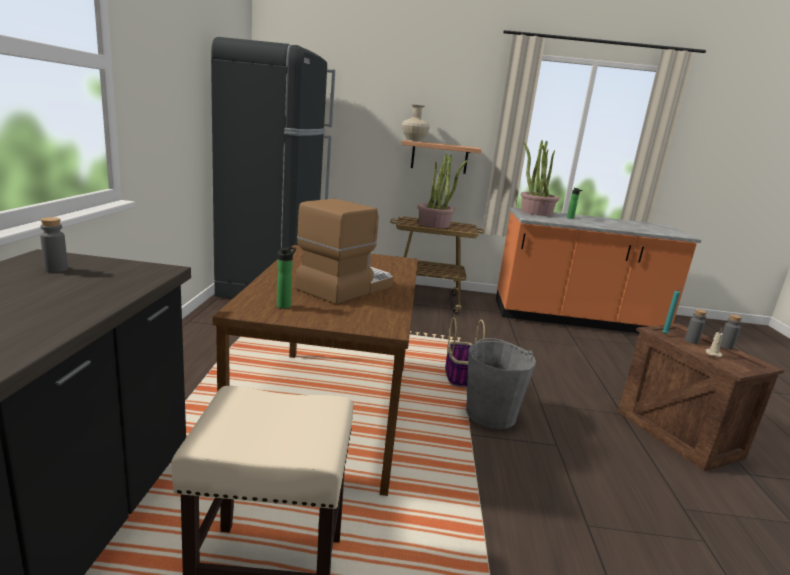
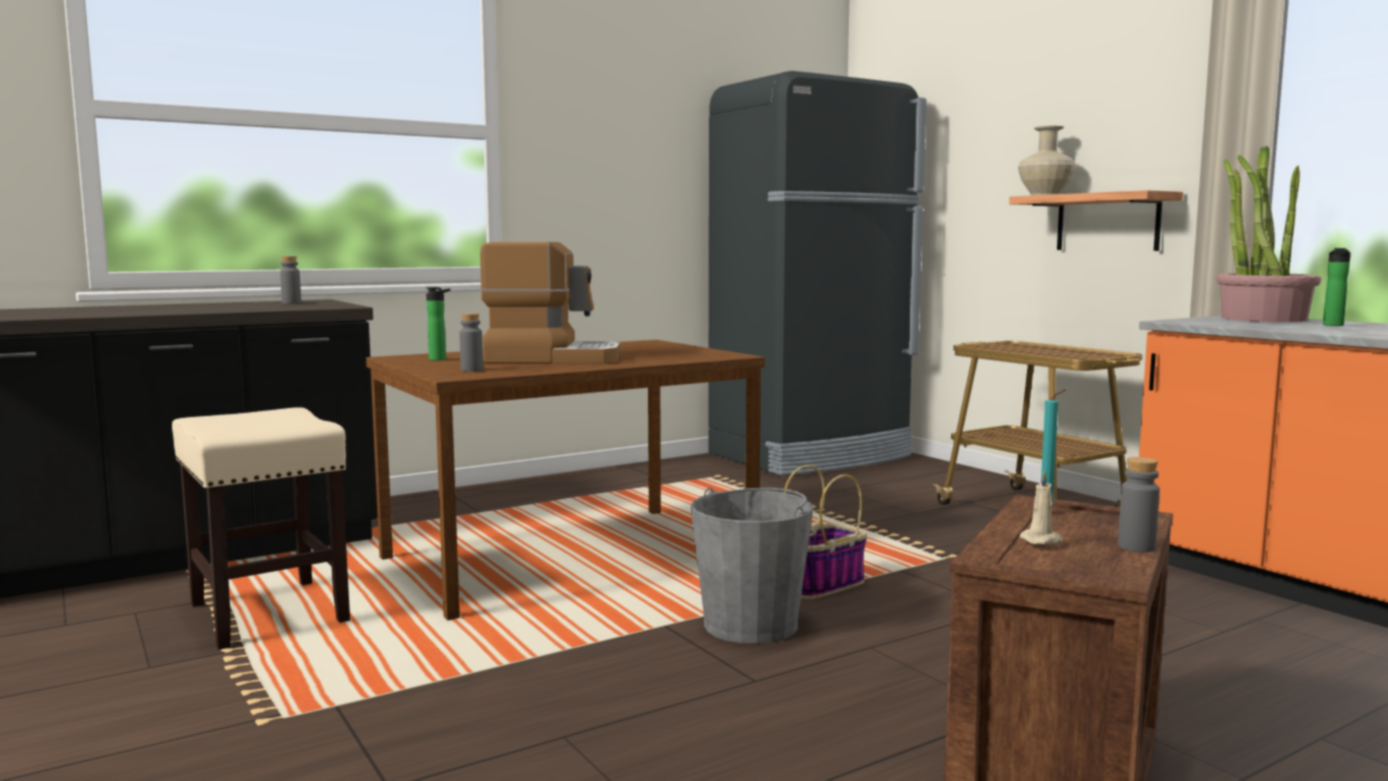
camera: 55 degrees right, 10 degrees down
(434, 224) = (1040, 350): potted plant -> none
(691, 341) = (1082, 528): grey bottle -> grey bottle (472, 370)

